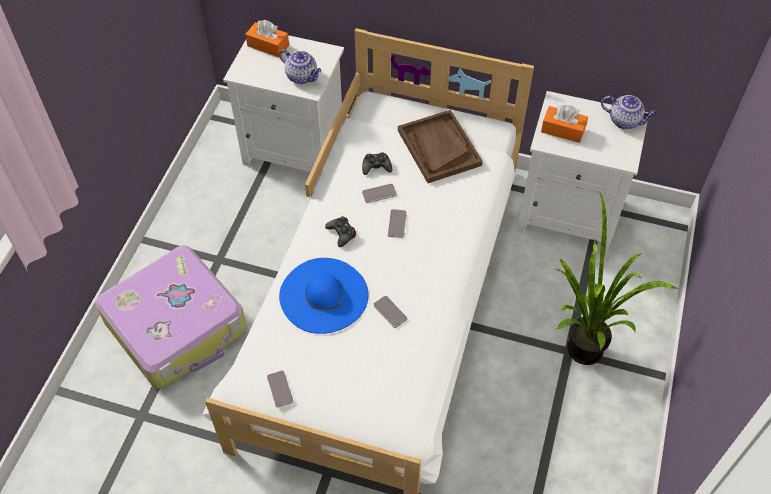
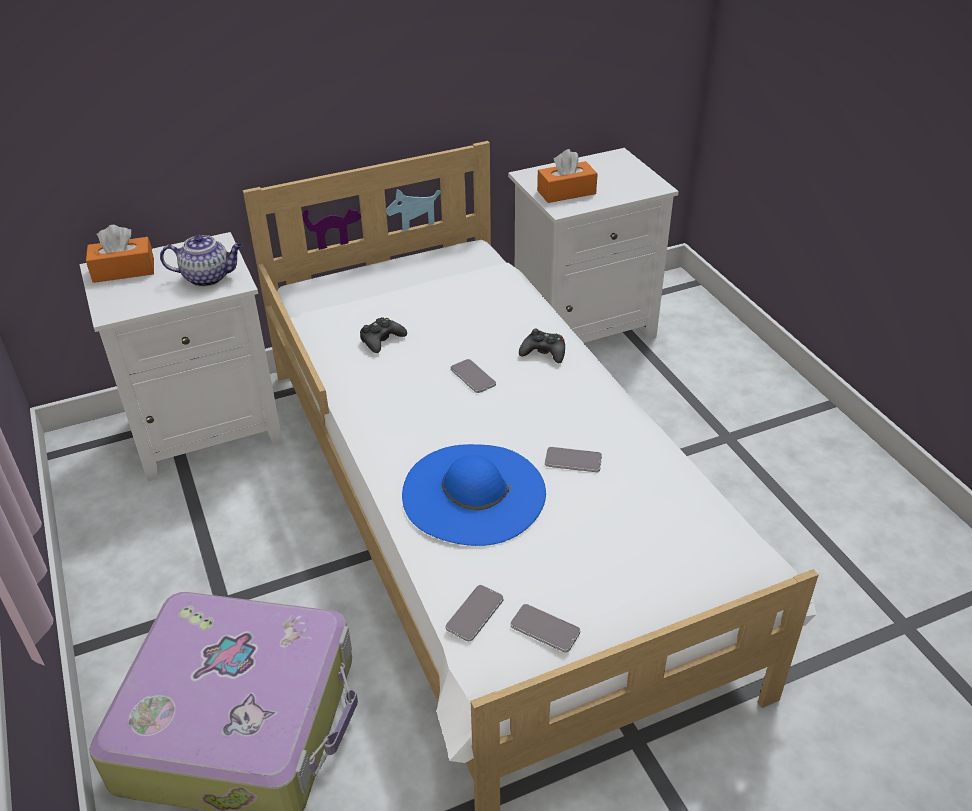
camera: 40 degrees left, 15 degrees down
(342, 233) = (418, 421): black game controller -> black game controller (544, 352)
(379, 193) = (416, 361): phone -> phone (474, 613)
(438, 148) = (432, 290): brown tray -> none
(577, 355) = (739, 435): potted plant -> none
(625, 121) = (613, 161): teapot -> none

